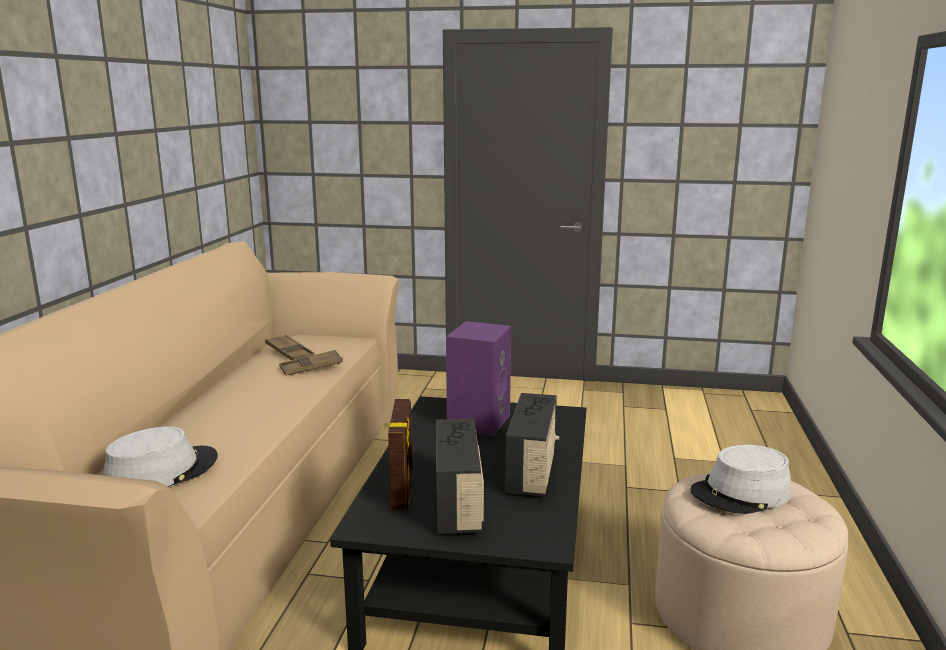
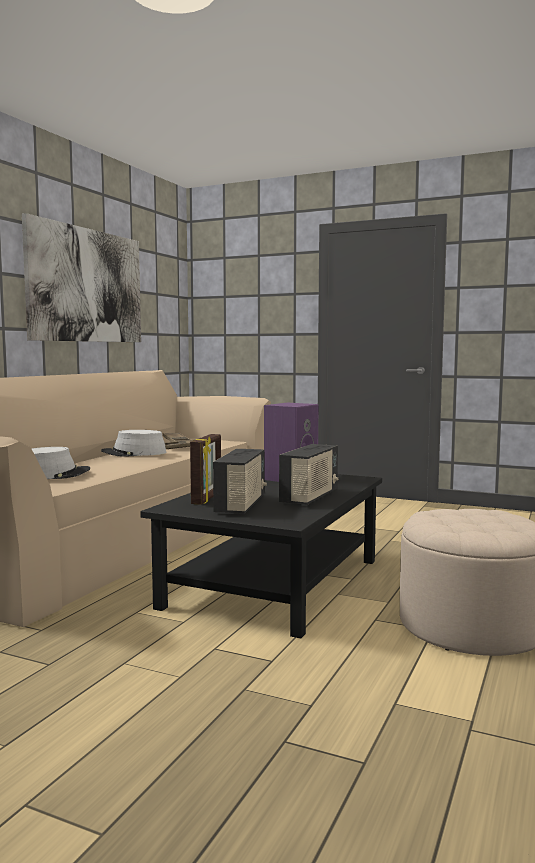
camera: 15 degrees right, 10 degrees down
(131, 135) = (86, 285): none -> picture
(741, 493) = (469, 516): grey hat -> grey hat (134, 453)

